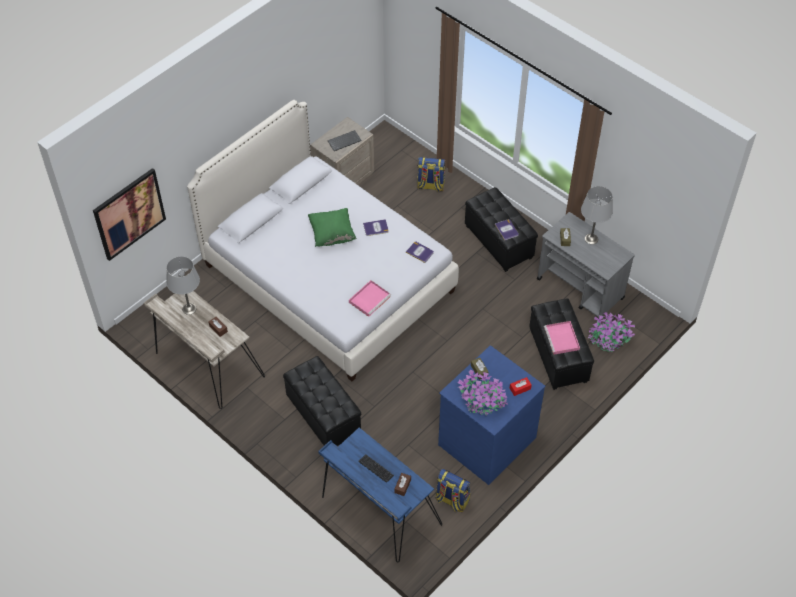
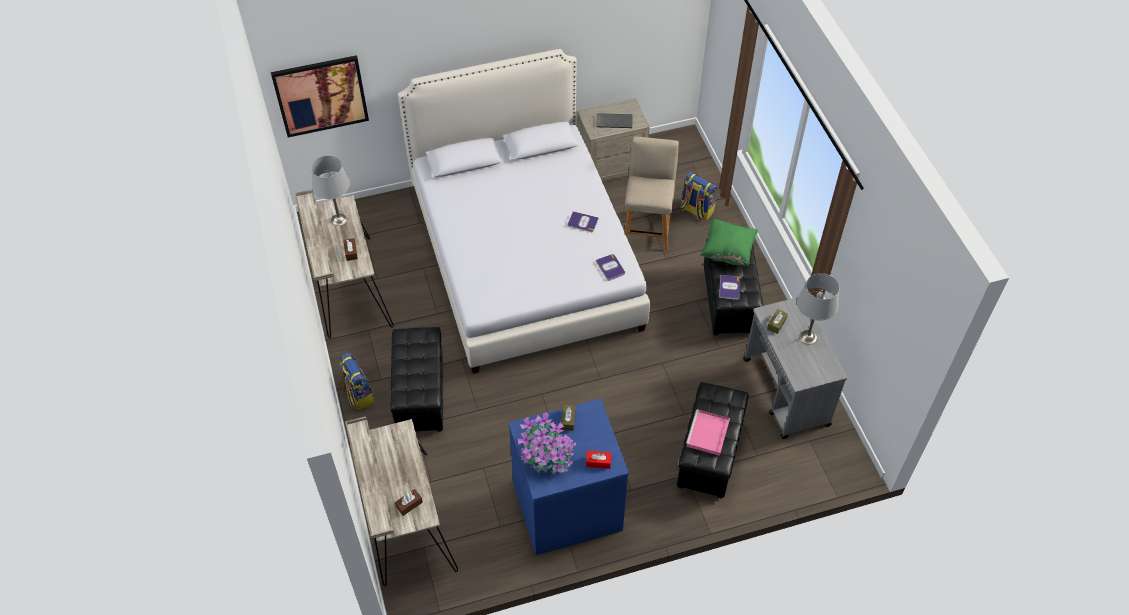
camera: 30 degrees right, 0 degrees up
(332, 234) = (533, 209): green pillow -> green pillow (728, 251)
(370, 299) = (523, 292): pink tray -> none
(376, 468) = (396, 471): keyboard -> none
(378, 511) = (403, 521): blue desk -> beige desk
(404, 215) = (647, 228): none -> beige chair
(451, 500) = (485, 550): backpack -> backpack (358, 394)
(609, 340) = (780, 464): potted plant -> none

